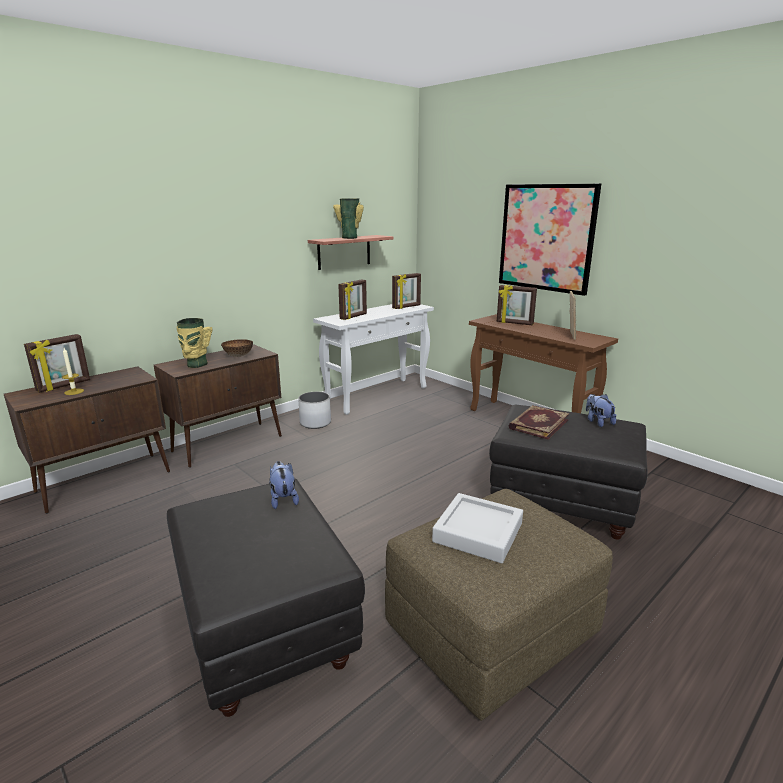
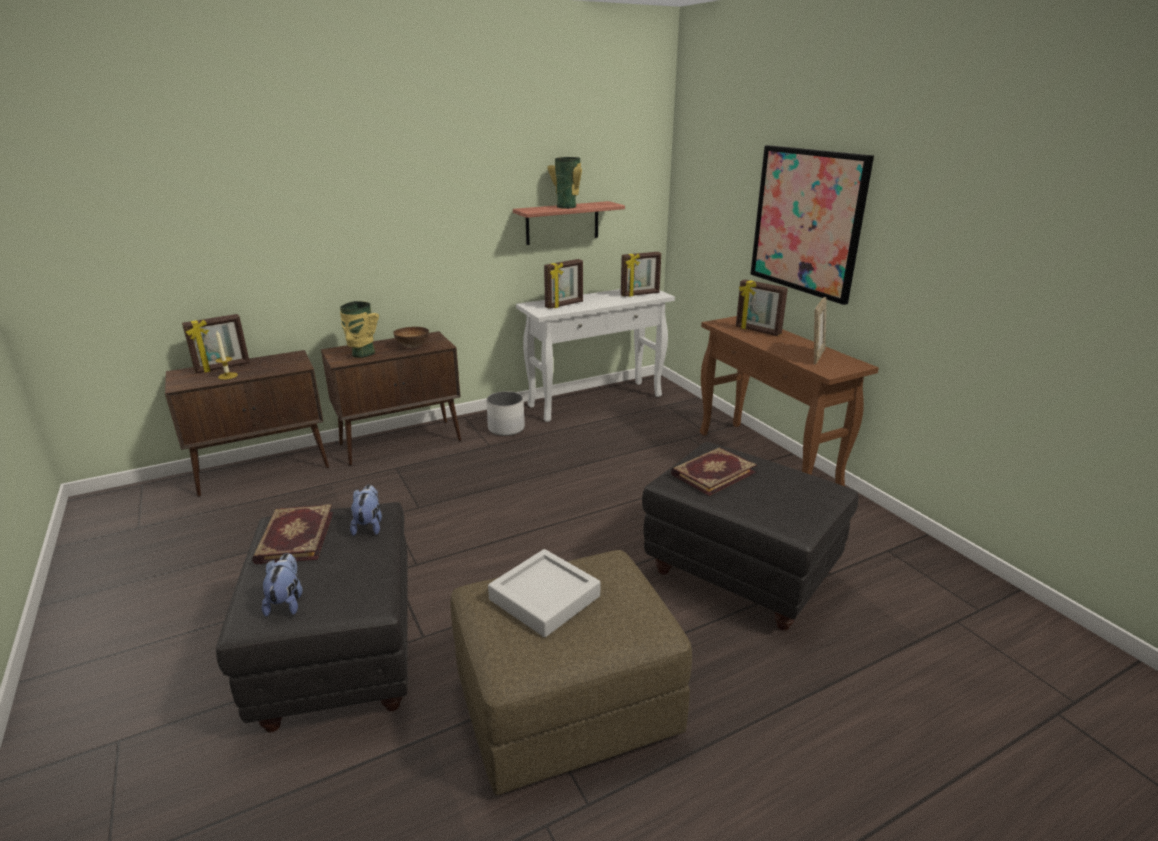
camera: 15 degrees right, 5 degrees up
(216, 519) = (294, 537): none -> book
(598, 422) = (792, 480): plush toy -> plush toy (287, 602)

